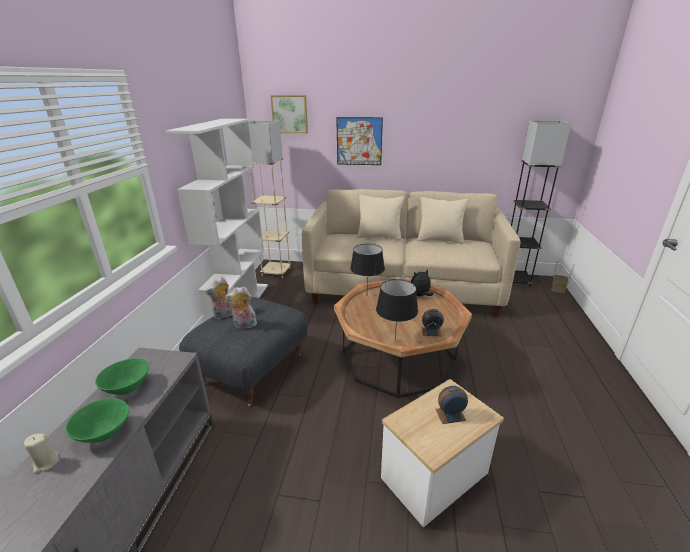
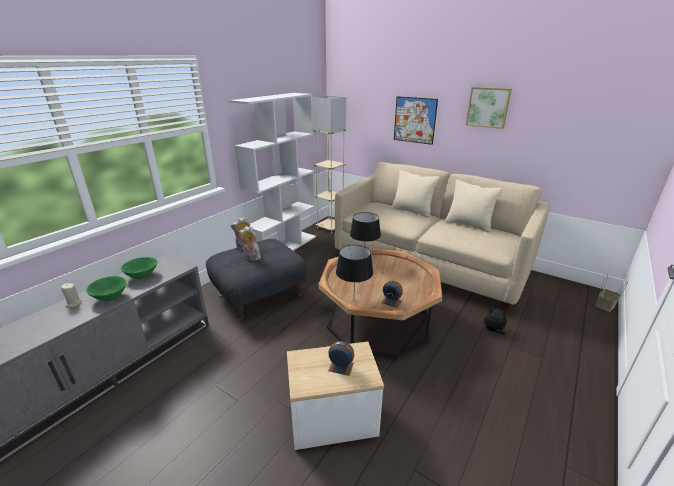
camera: 25 degrees right, 0 degrees up
(290, 114) = (359, 91): picture -> picture (488, 107)
(420, 296) = (410, 270): plush toy -> plush toy (493, 330)
(515, 280) = (558, 285): grey floor lamp -> none

